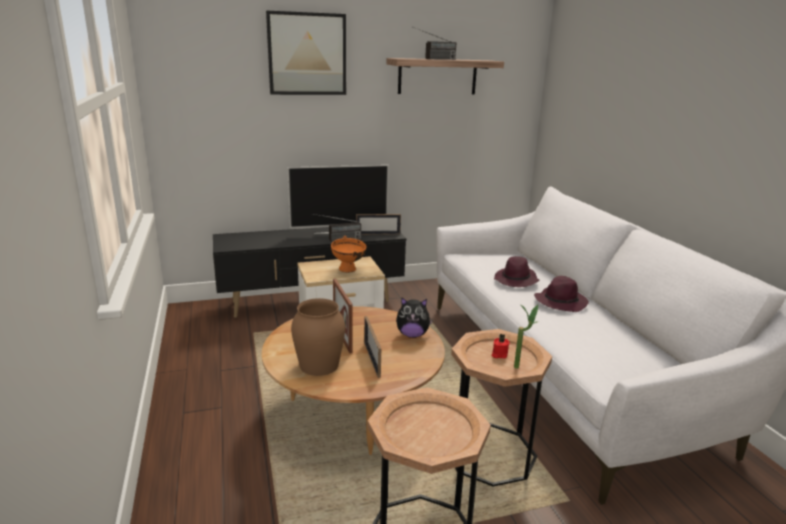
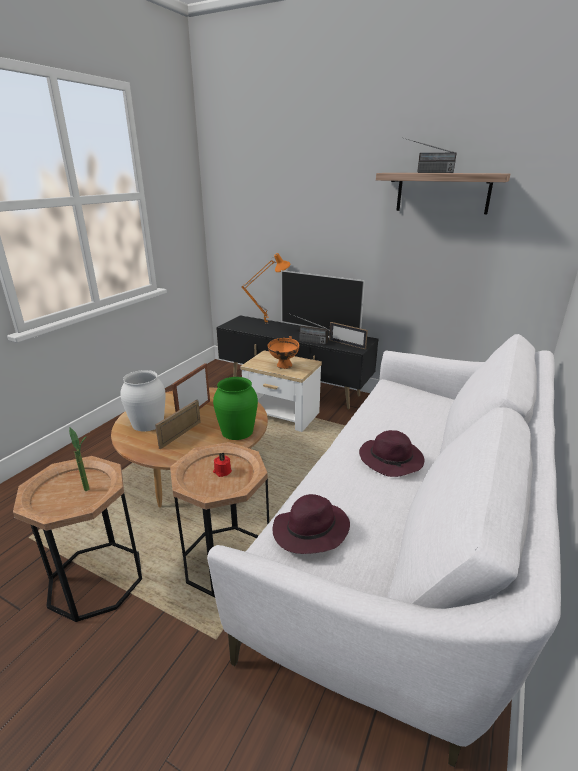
camera: 45 degrees right, 5 degrees up
(262, 235) = (266, 323): none -> orange table lamp
(307, 54) = (315, 170): picture -> none
(319, 365) = (147, 423): brown vase -> white vase
(412, 335) = (237, 431): plush toy -> green vase
(516, 280) = (391, 423): purple hat -> purple hat (310, 532)
(521, 366) = (216, 489): potted plant -> potted plant (90, 491)

